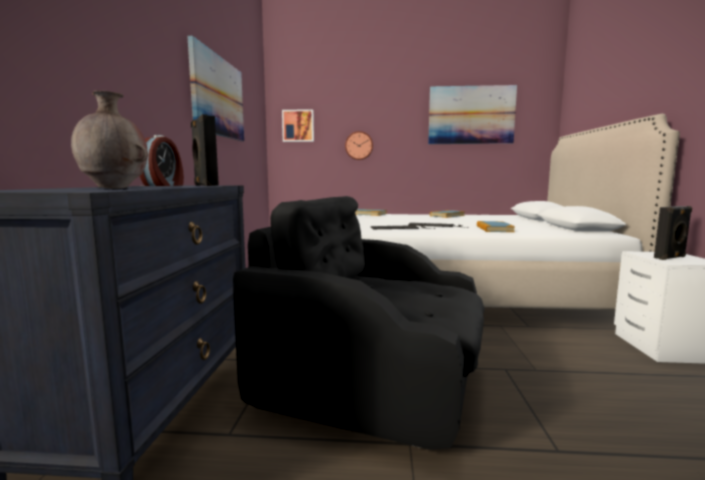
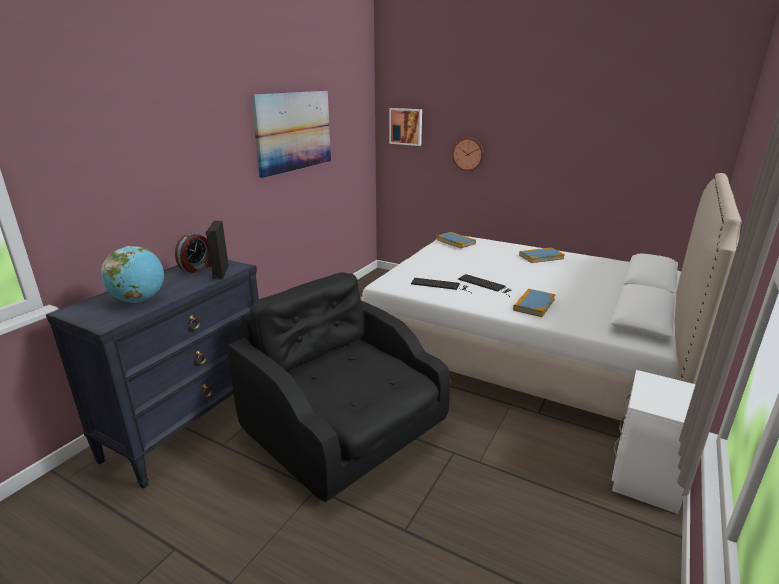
camera: 25 degrees right, 15 degrees up
(115, 188) = (139, 300): brown vase -> globe
(471, 115) = (609, 126): picture -> none
(670, 257) = (663, 396): black speaker -> none

